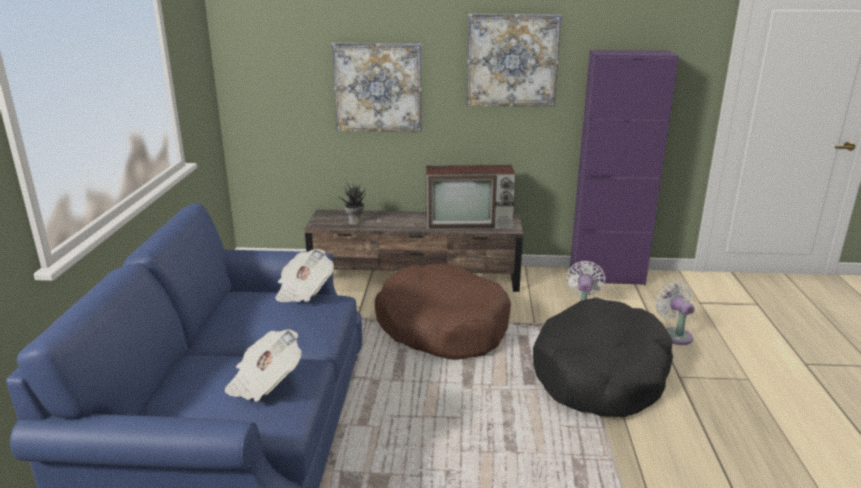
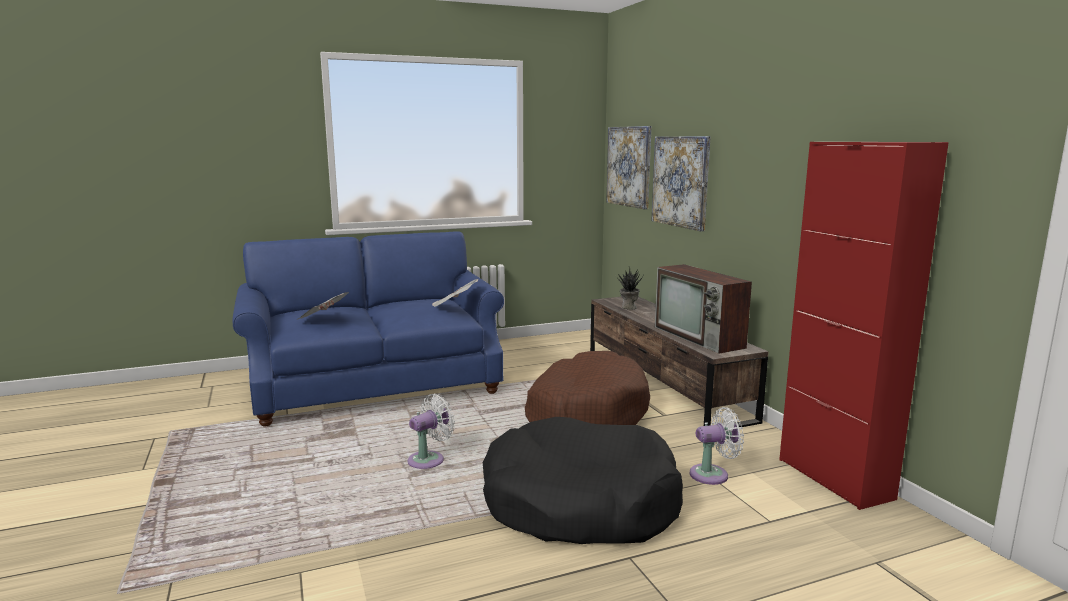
camera: 65 degrees right, 10 degrees down
(512, 60) = (777, 156): picture -> picture (629, 166)
(606, 277) = (834, 478): purple cabinet -> red cabinet
(674, 335) = (738, 546): white fan -> white fan (429, 459)

